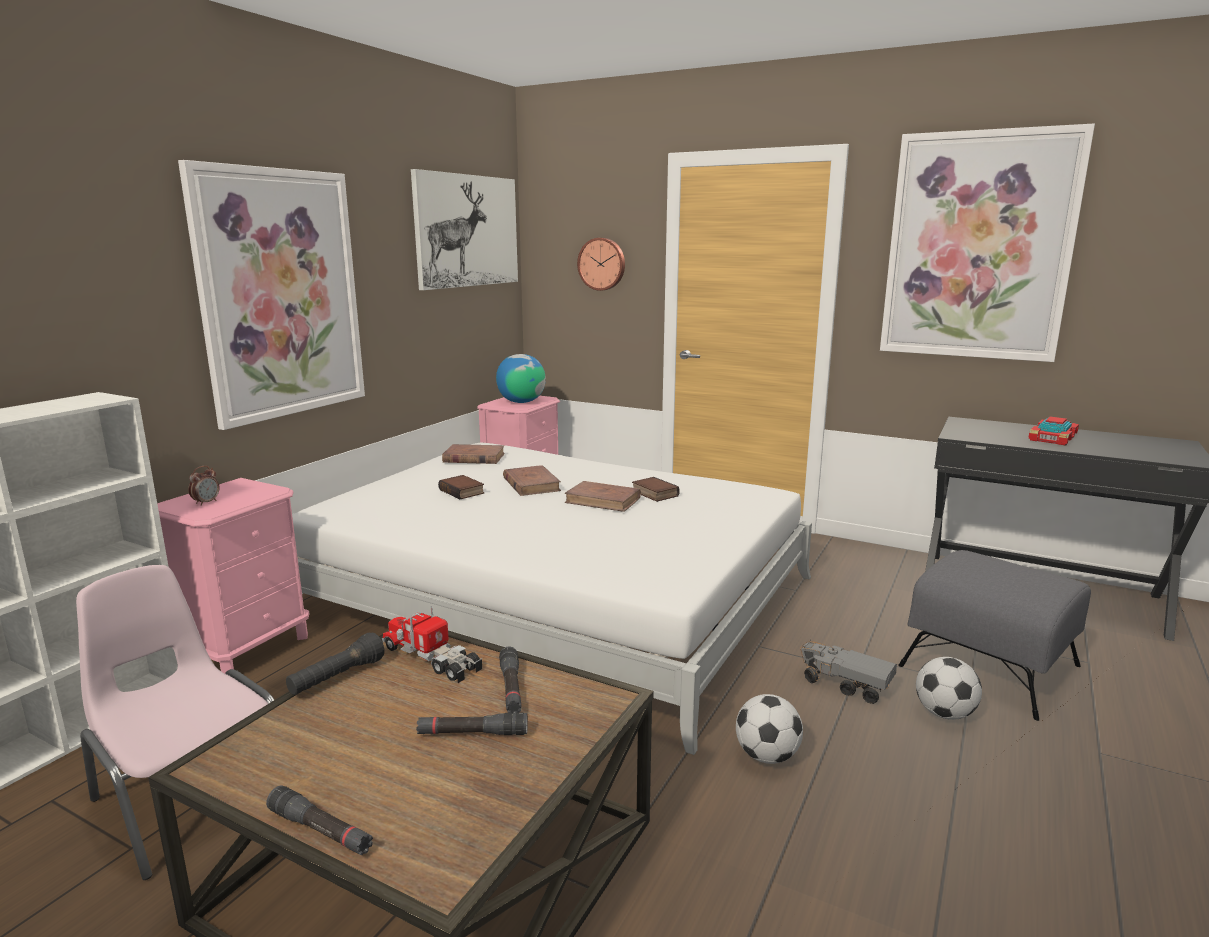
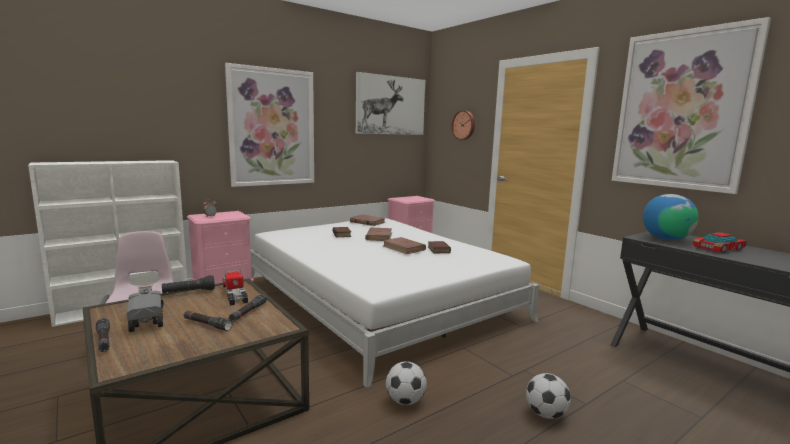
camera: 25 degrees right, 5 degrees down
(521, 402) = (411, 199): globe -> globe (666, 239)
(845, 685) = (495, 380): toy truck -> toy truck (146, 319)
(990, 666) = (613, 398): grey ottoman -> none

